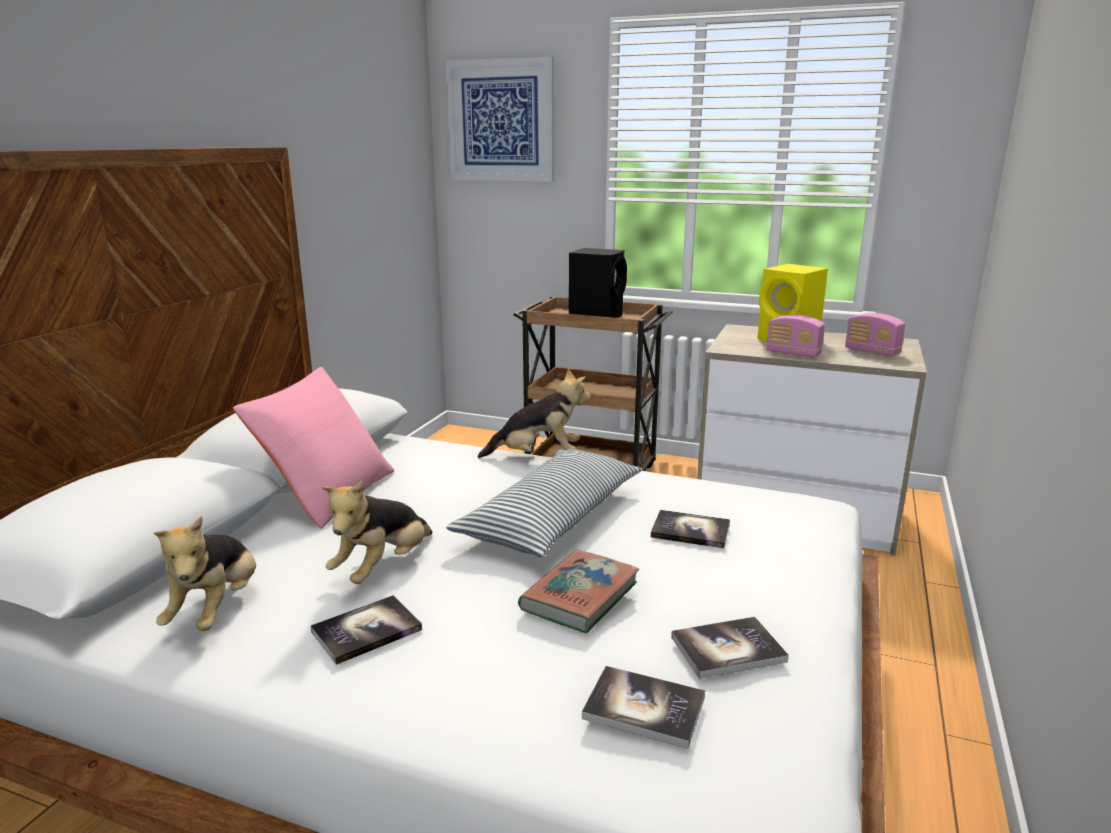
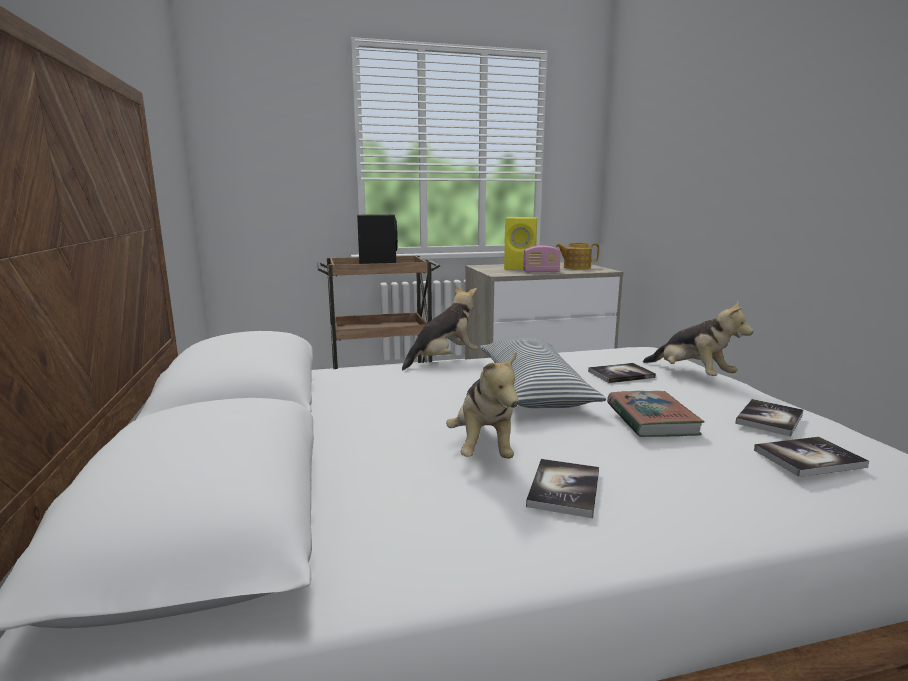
camera: 35 degrees left, 5 degrees down
(217, 610) = (402, 527): plush toy -> plush toy (691, 375)
(326, 493) = (321, 419): pink pillow -> none
(501, 121) = (257, 114): picture -> none
(872, 352) = (576, 267): radio -> teapot

